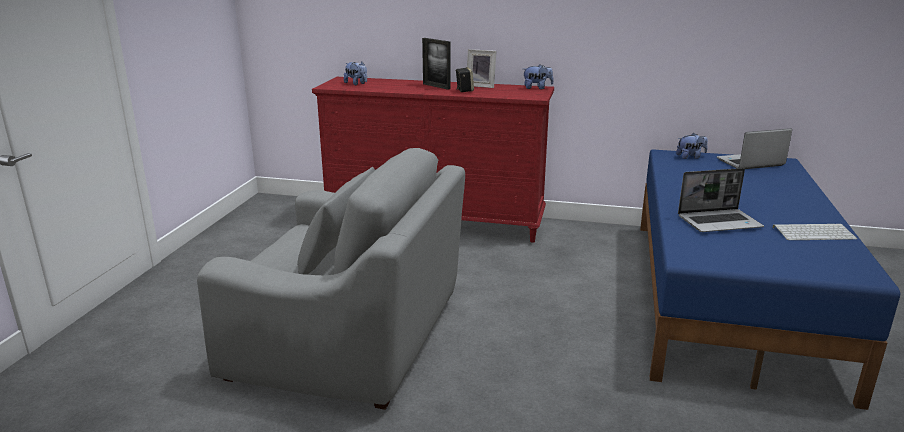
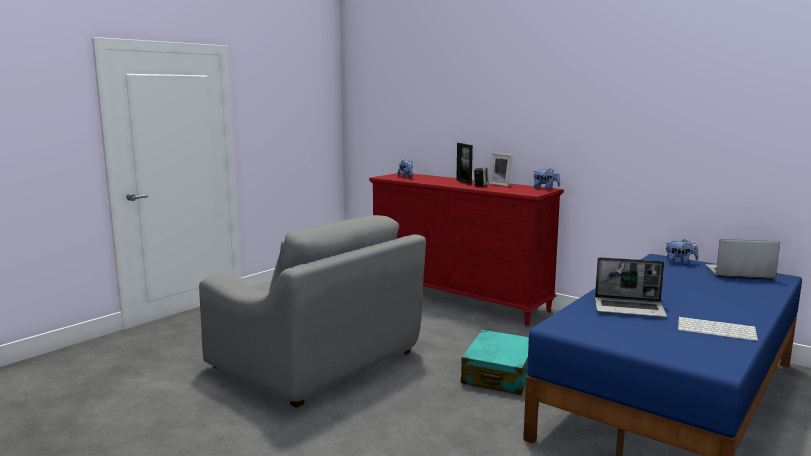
camera: 25 degrees right, 10 degrees down
(560, 308) = (499, 374): none -> turquoise suitcase

